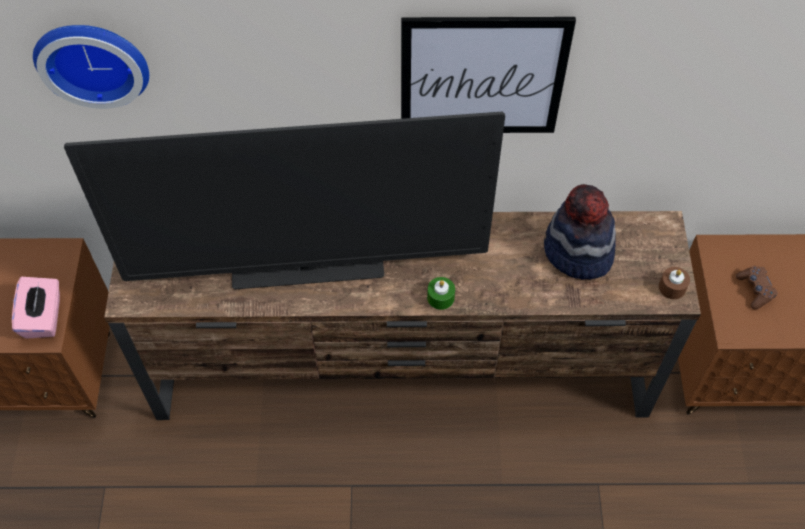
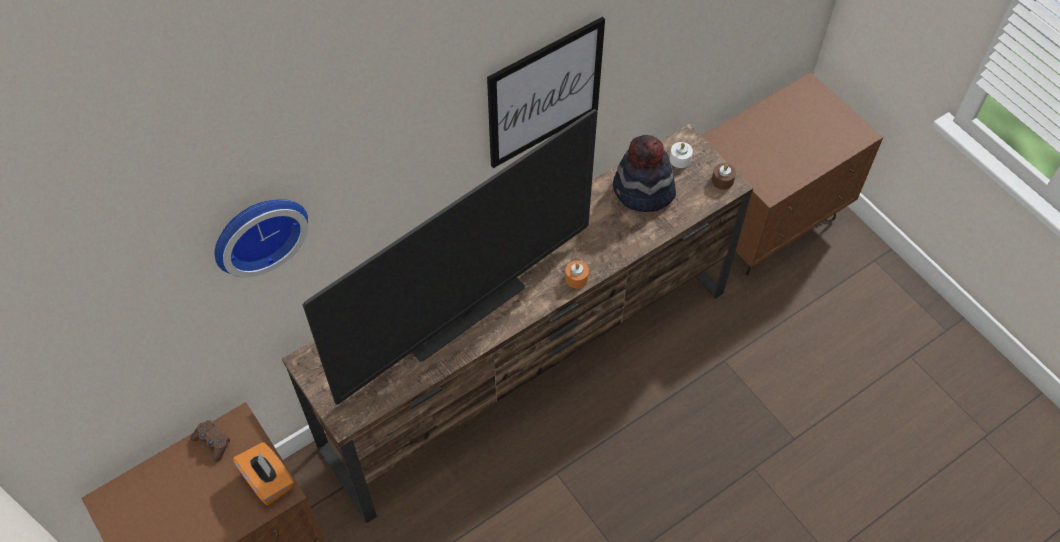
camera: 35 degrees left, 0 degrees up
(44, 317) = (268, 480): pink tissue box -> orange tissue box
(440, 298) = (576, 278): green candle -> orange candle
(643, 241) = (680, 159): none -> white candle
(755, 290) = (763, 154): brown game controller -> brown game controller (212, 442)

